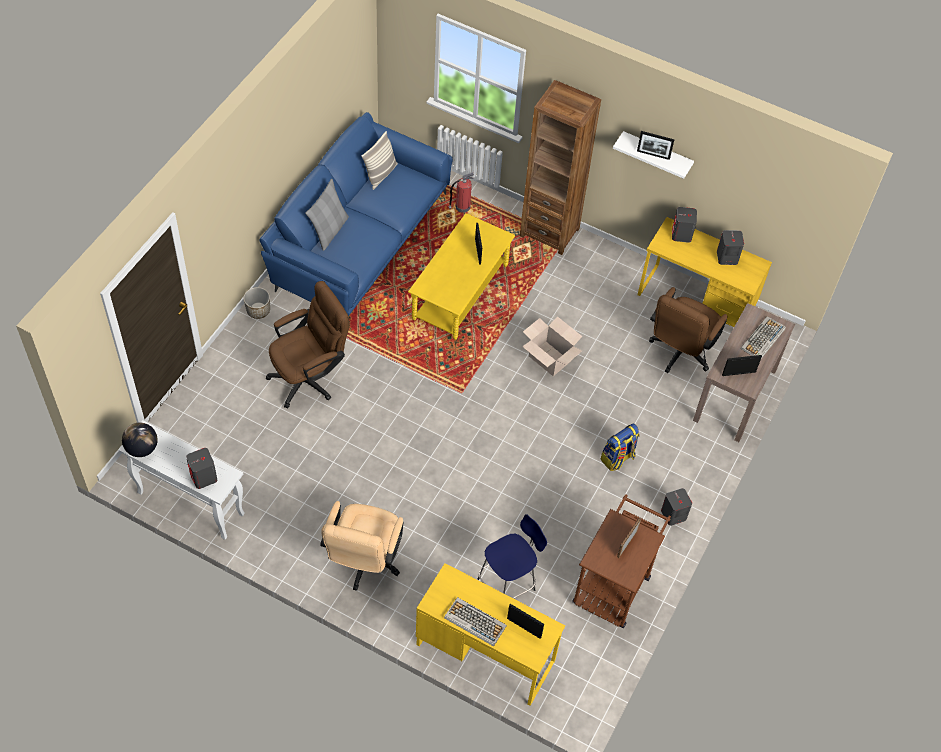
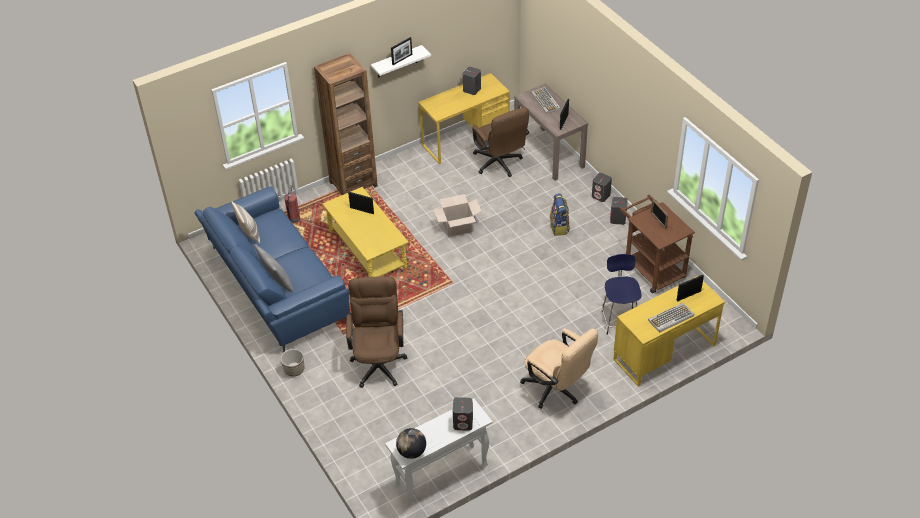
camera: 55 degrees left, 10 degrees down
(681, 234) = (438, 101): grey speaker -> grey speaker (601, 196)

